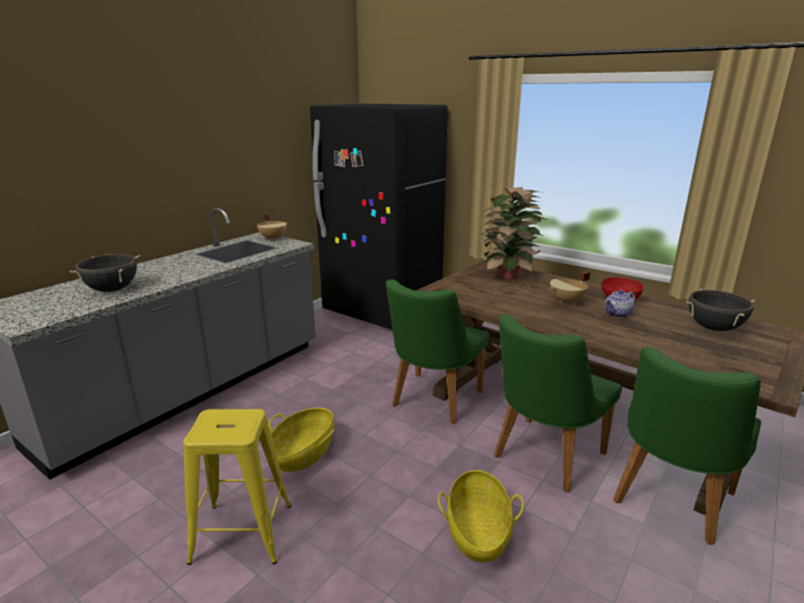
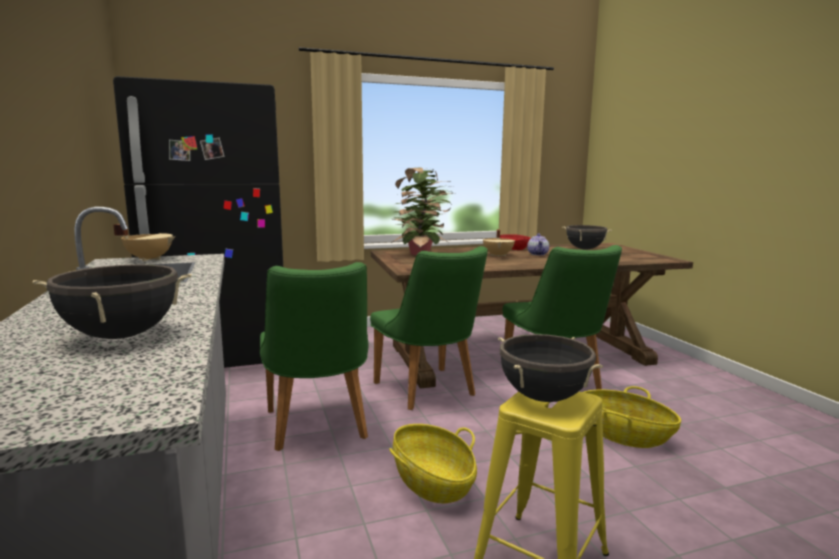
camera: 55 degrees left, 10 degrees down
(231, 420) = (544, 397): none -> black cooking pot
(668, 502) = (633, 368): green chair -> green chair (318, 428)

